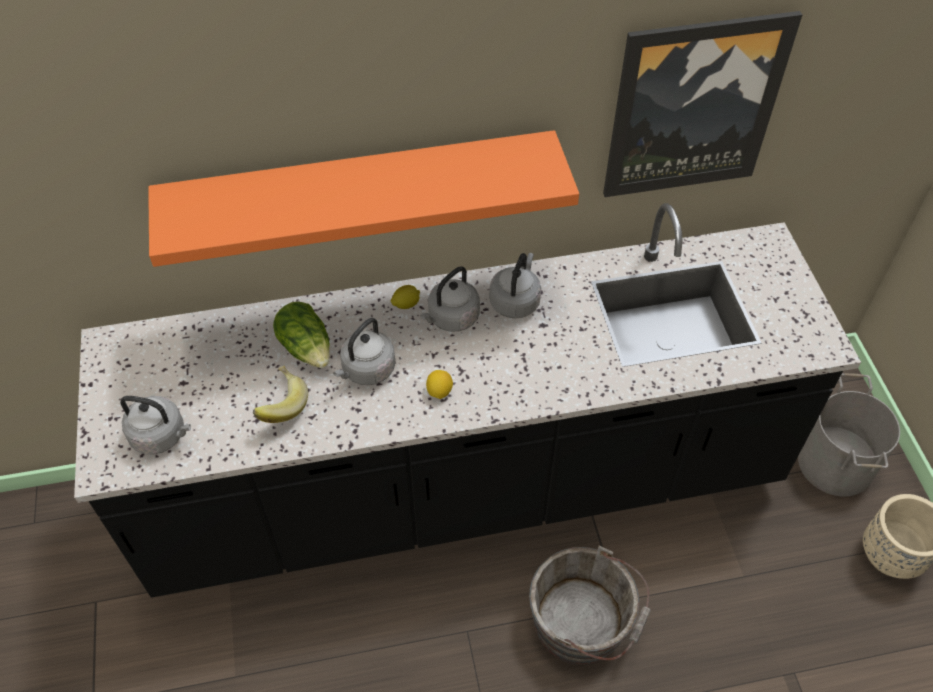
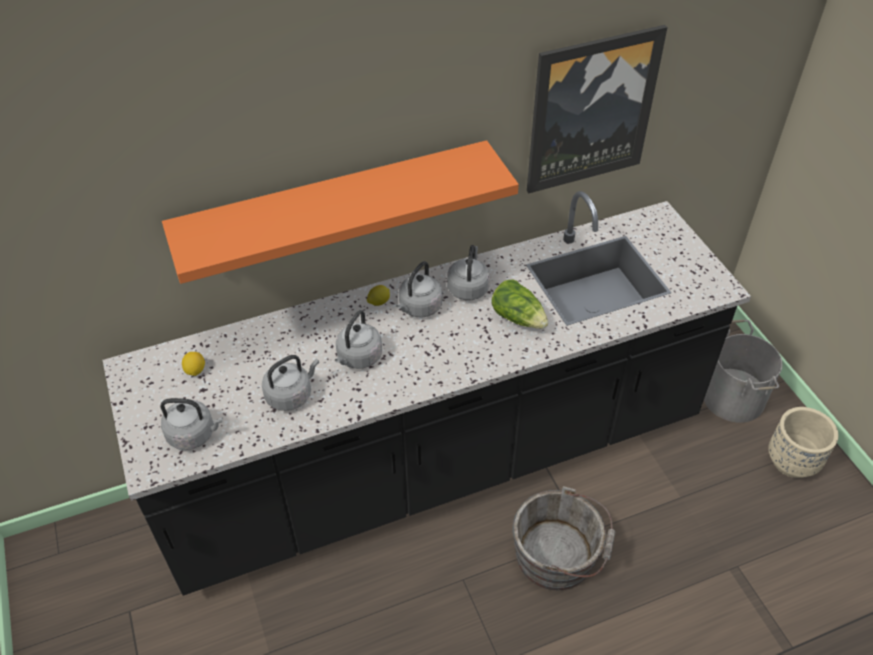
camera: 10 degrees left, 5 degrees down
(280, 404) = (291, 395): banana -> grey kettle
(307, 348) = (303, 347): lettuce -> lettuce (518, 317)
(439, 391) = (423, 365): lemon -> lemon (195, 370)

